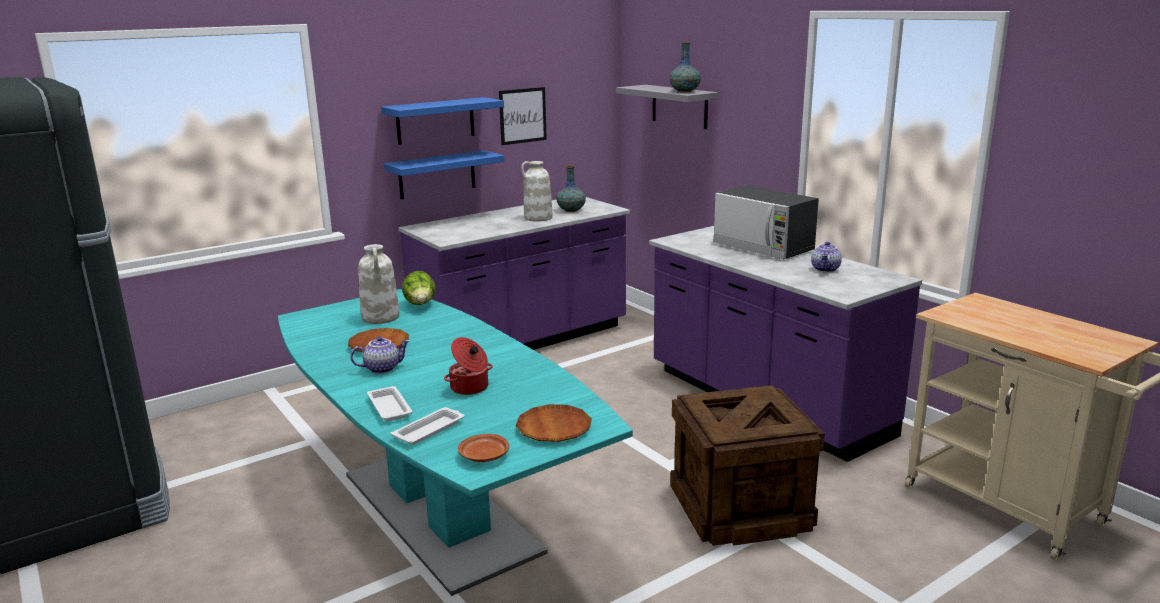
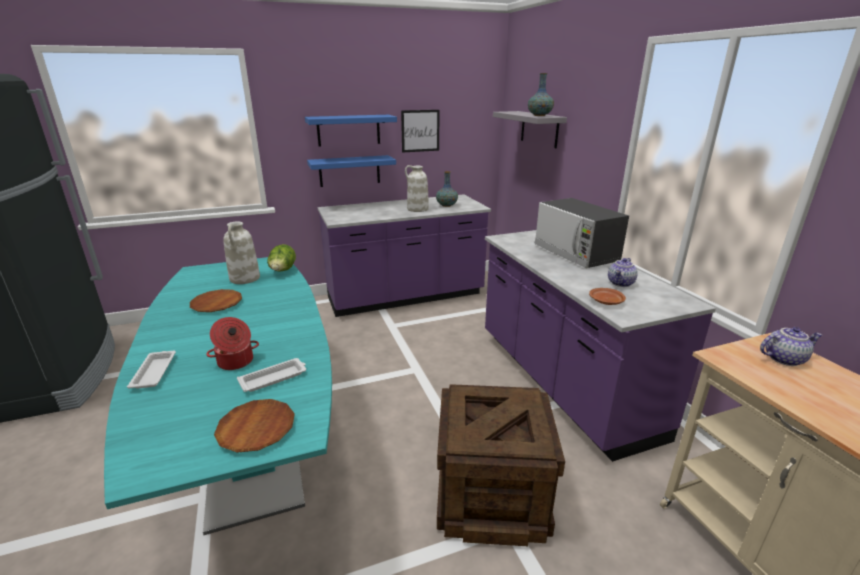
camera: 15 degrees right, 5 degrees up
(382, 368) = (194, 328): teapot -> teapot (783, 358)
(430, 430) = (156, 407): white tray -> white tray (274, 378)
(484, 456) = (163, 454): brown plate -> brown plate (606, 302)

